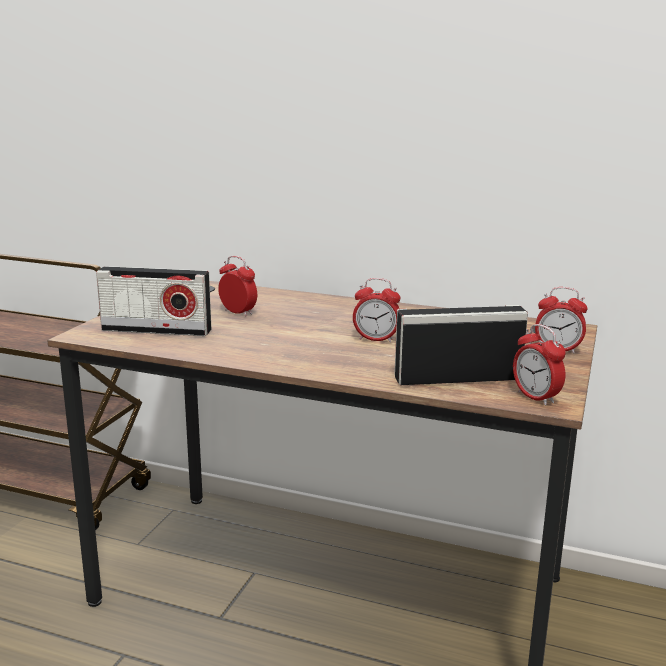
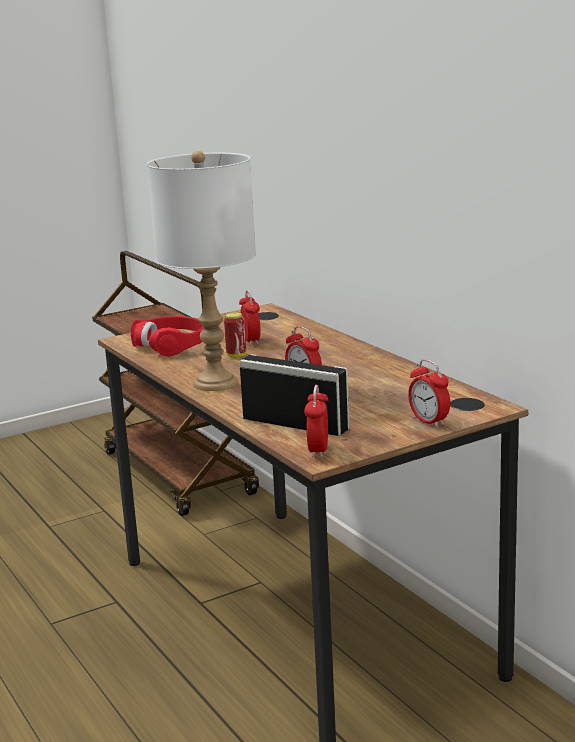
camera: 40 degrees right, 0 degrees up
(156, 330) = (171, 345): radio -> red headphones
(253, 328) = (236, 356): none -> can
(289, 358) = (214, 383): none -> white table lamp

